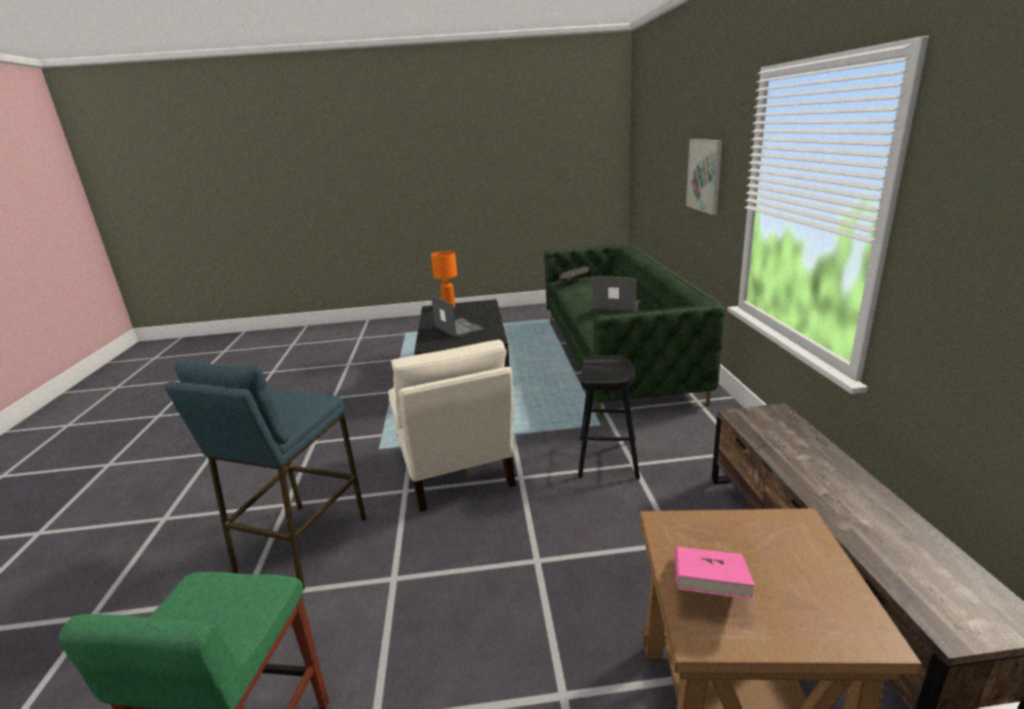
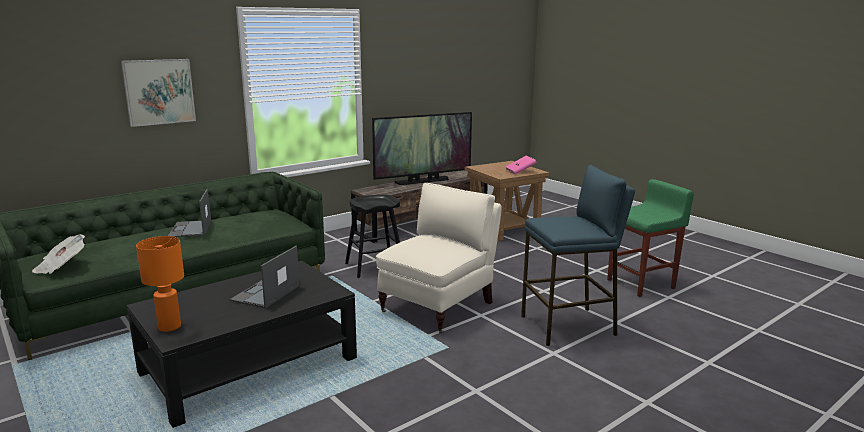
camera: 125 degrees left, 5 degrees down
(850, 493) = (422, 181): none -> television

